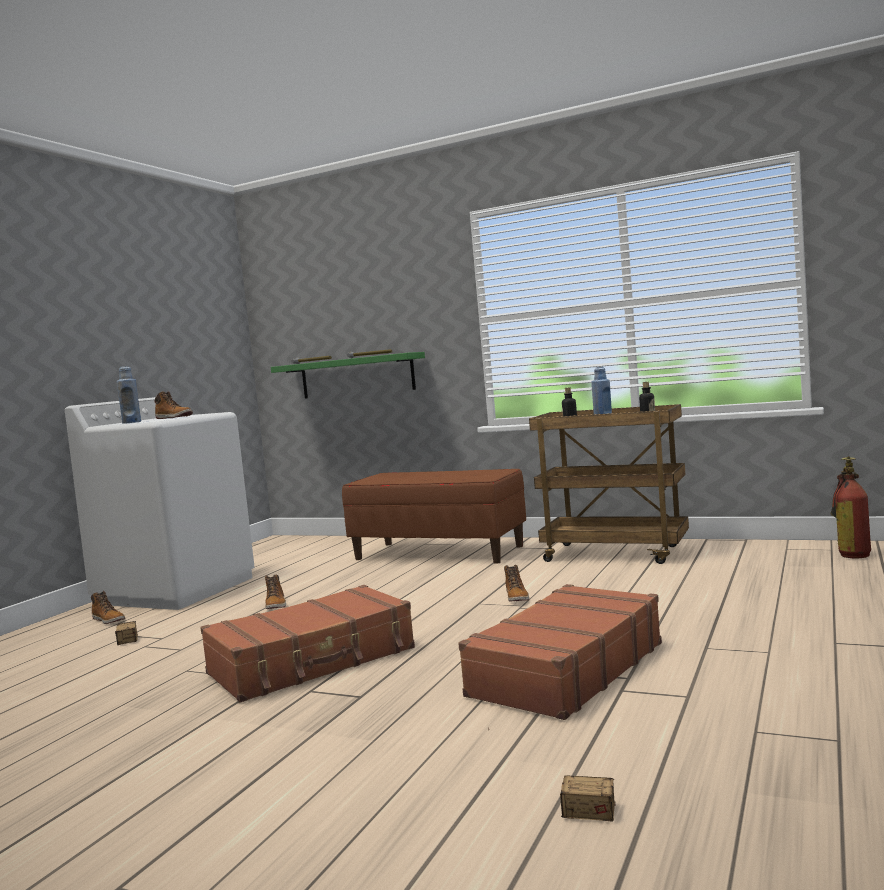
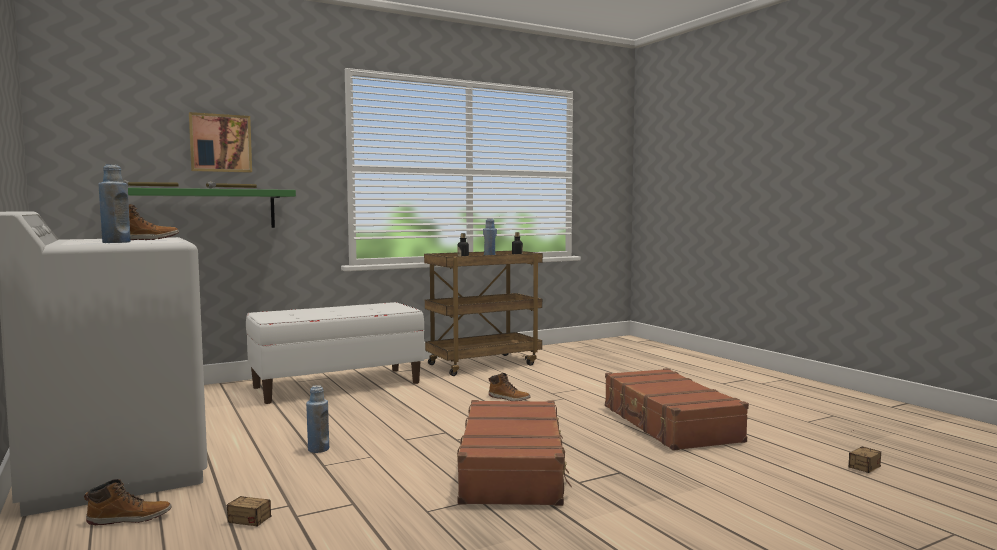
camera: 55 degrees left, 0 degrees up
(276, 605) = (318, 449): boot -> blue bottle
(367, 314) = (220, 143): none -> picture
(439, 552) = (337, 385): brown bench -> white bench
(850, 553) = (605, 346): fire extinguisher -> none

